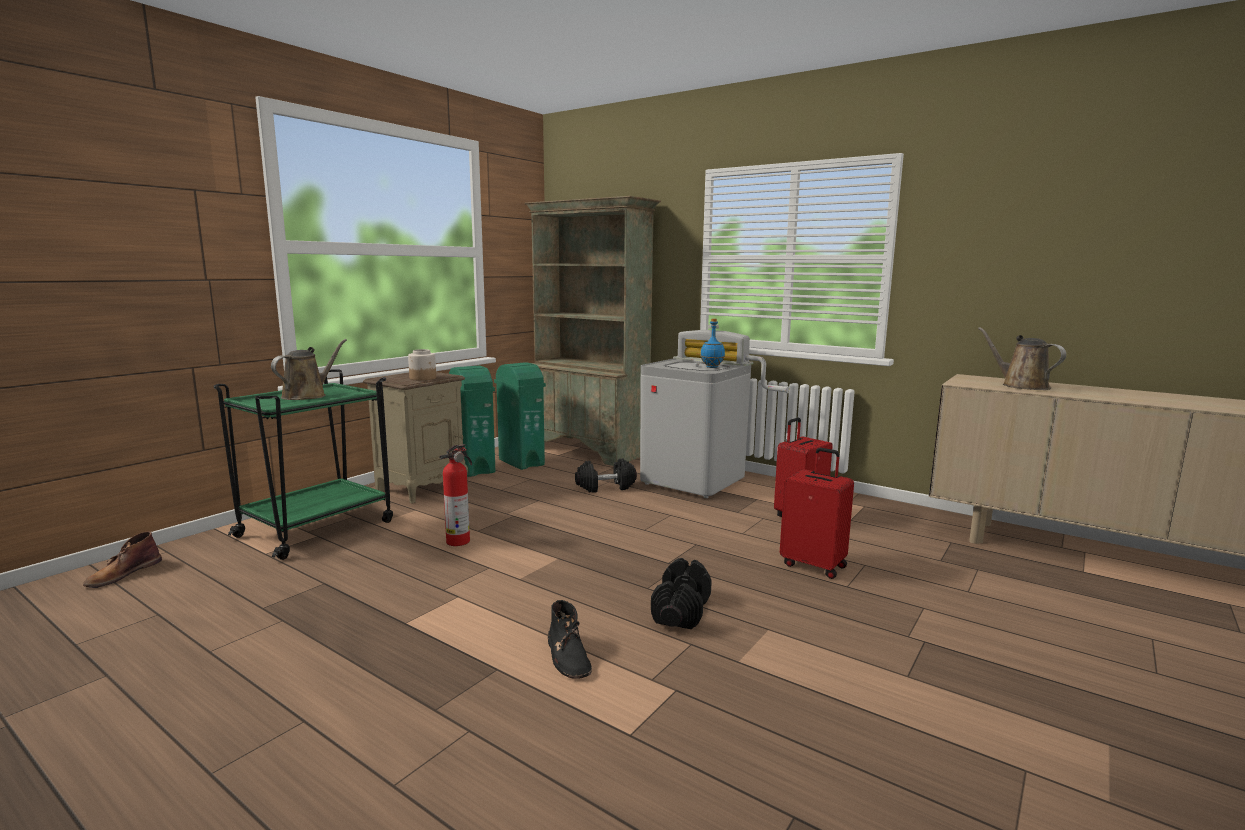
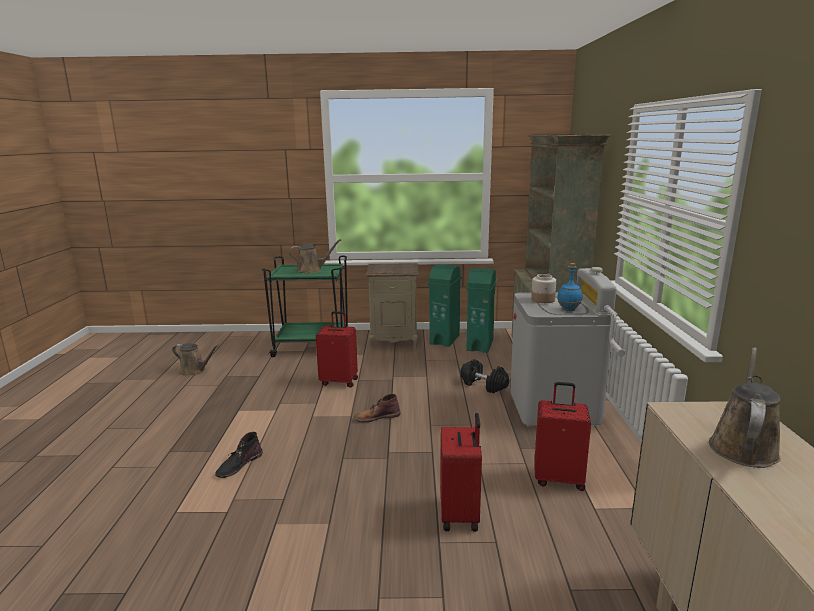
camera: 55 degrees right, 5 degrees up
(123, 573) = (230, 340): brown boot -> brown boot (376, 417)
(171, 630) = (194, 371): none -> brown watering can
(423, 378) = (391, 270): jar -> jar (543, 300)
(459, 541) = (339, 381): fire extinguisher -> red suitcase
(681, 611) = (323, 481): black dumbbell -> none

